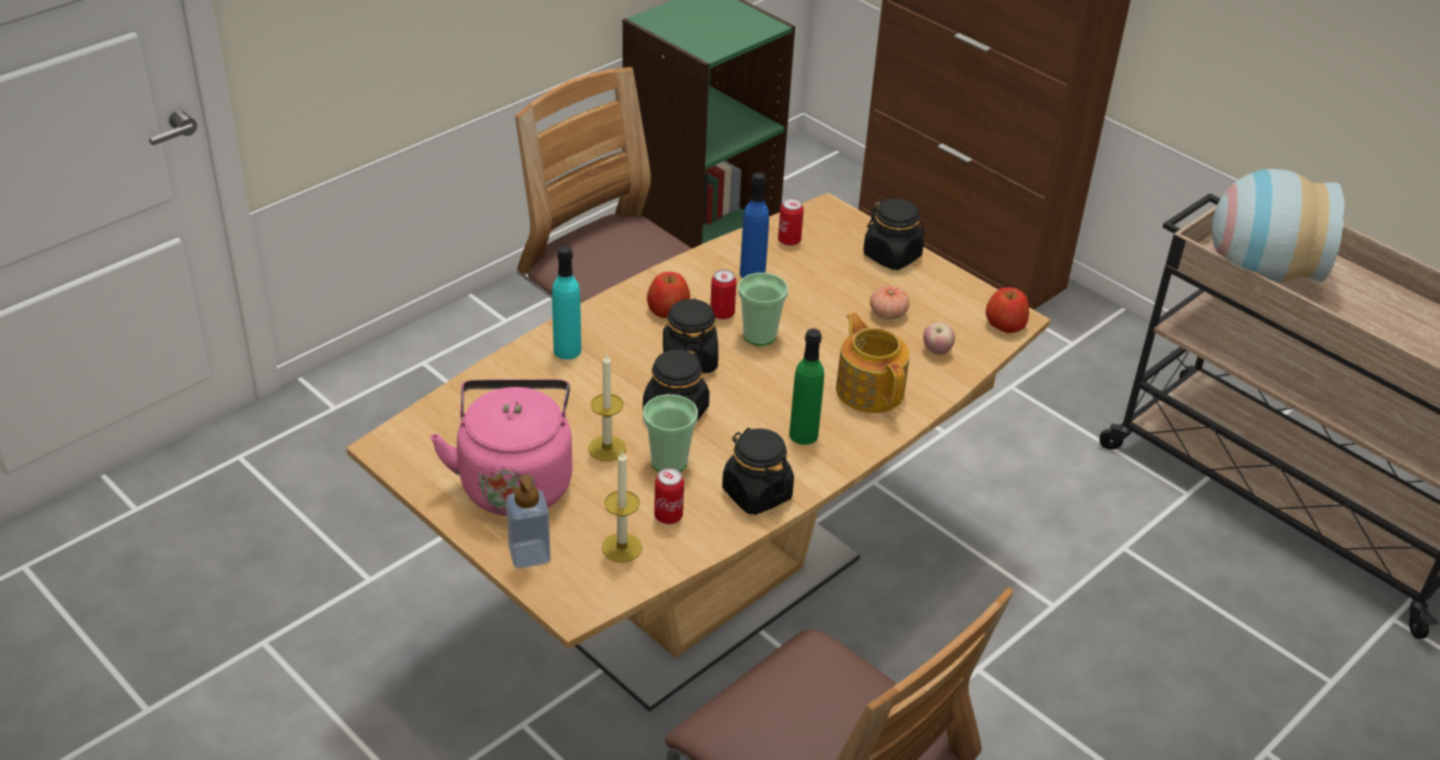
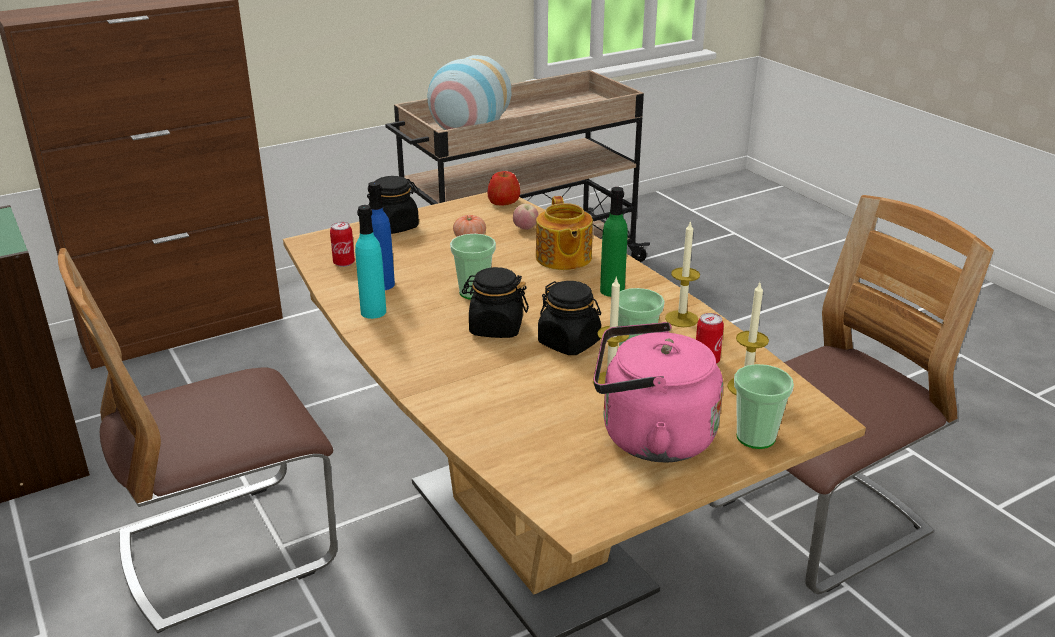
camera: 75 degrees left, 10 degrees down
(529, 554) = (755, 437): soap dispenser -> cup
(567, 350) = (454, 390): turquoise bottle -> turquoise bottle (373, 312)
(668, 310) = (415, 330): apple -> none
(722, 313) = (434, 305): can -> none
(756, 493) = (681, 319): black jar -> candle
(870, 389) = (563, 258): teapot -> teapot turned 90 degrees counterclockwise

